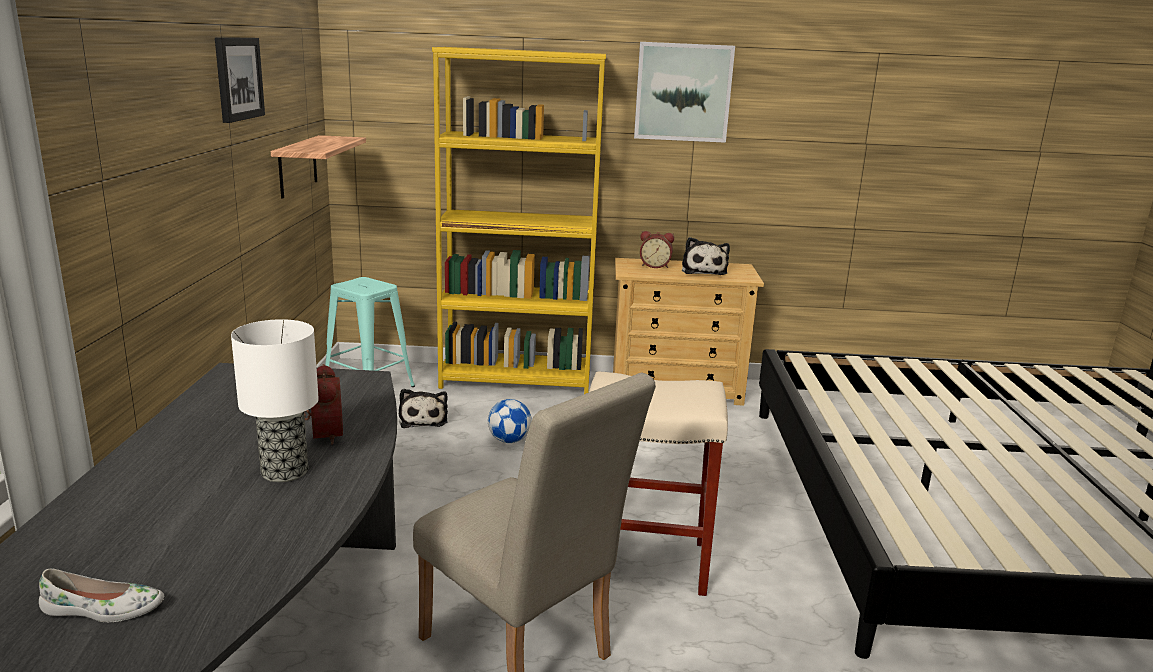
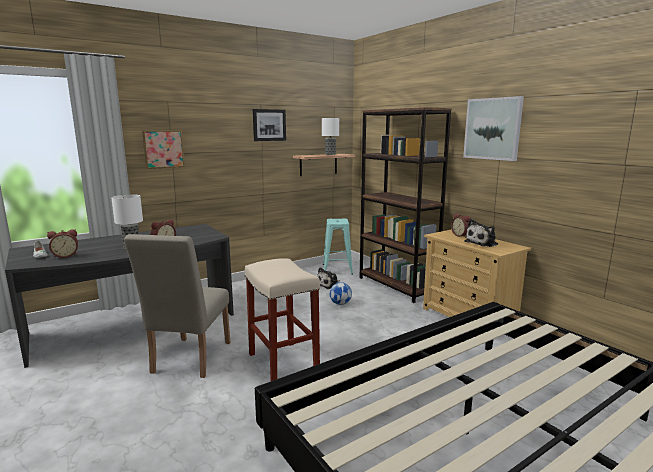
camera: 55 degrees right, 5 degrees down
(91, 170) = (163, 149): none -> picture
(196, 567) = (65, 255): none -> alarm clock
(323, 140) = (330, 154): none -> table lamp
(516, 380) = (396, 286): yellow bookcase -> brown bookcase

